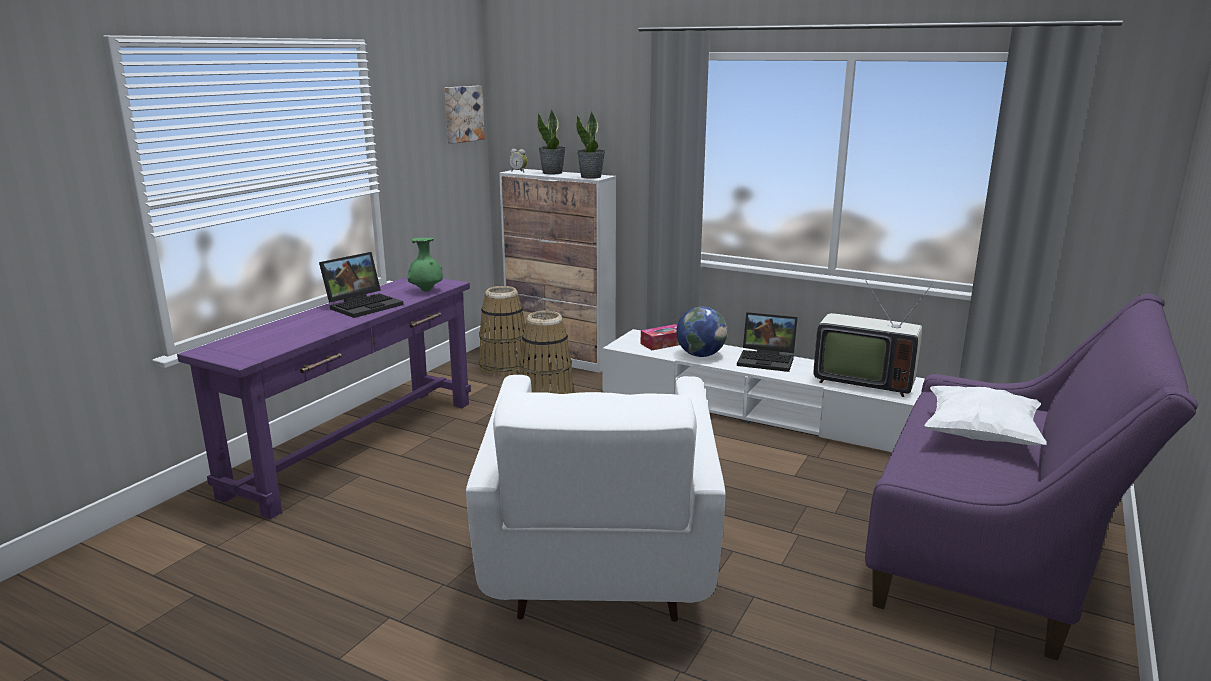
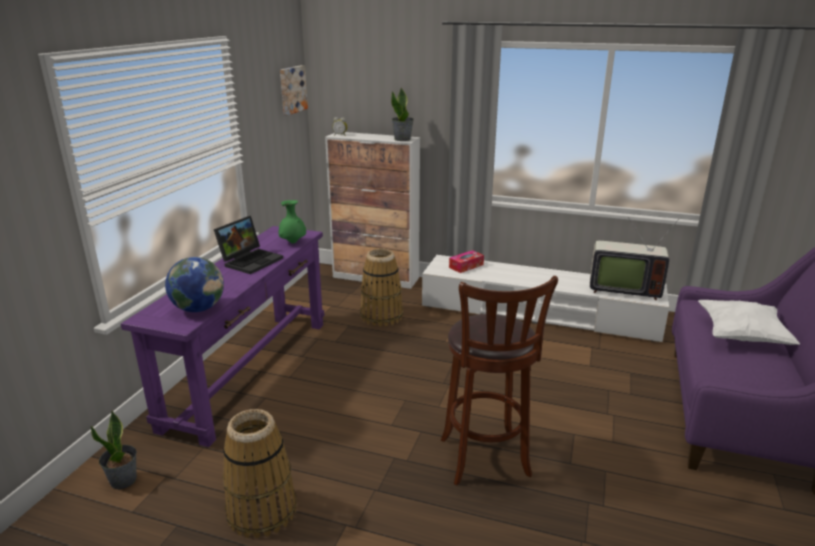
camera: 10 degrees left, 5 degrees up
(504, 367) = (336, 289): basket -> basket (262, 510)
(552, 173) = (368, 136): potted plant -> potted plant (124, 480)
(599, 568) = (486, 461): white armchair -> brown stool
(700, 355) = (498, 274): globe -> globe (198, 309)
(767, 360) = (548, 275): laptop -> none

